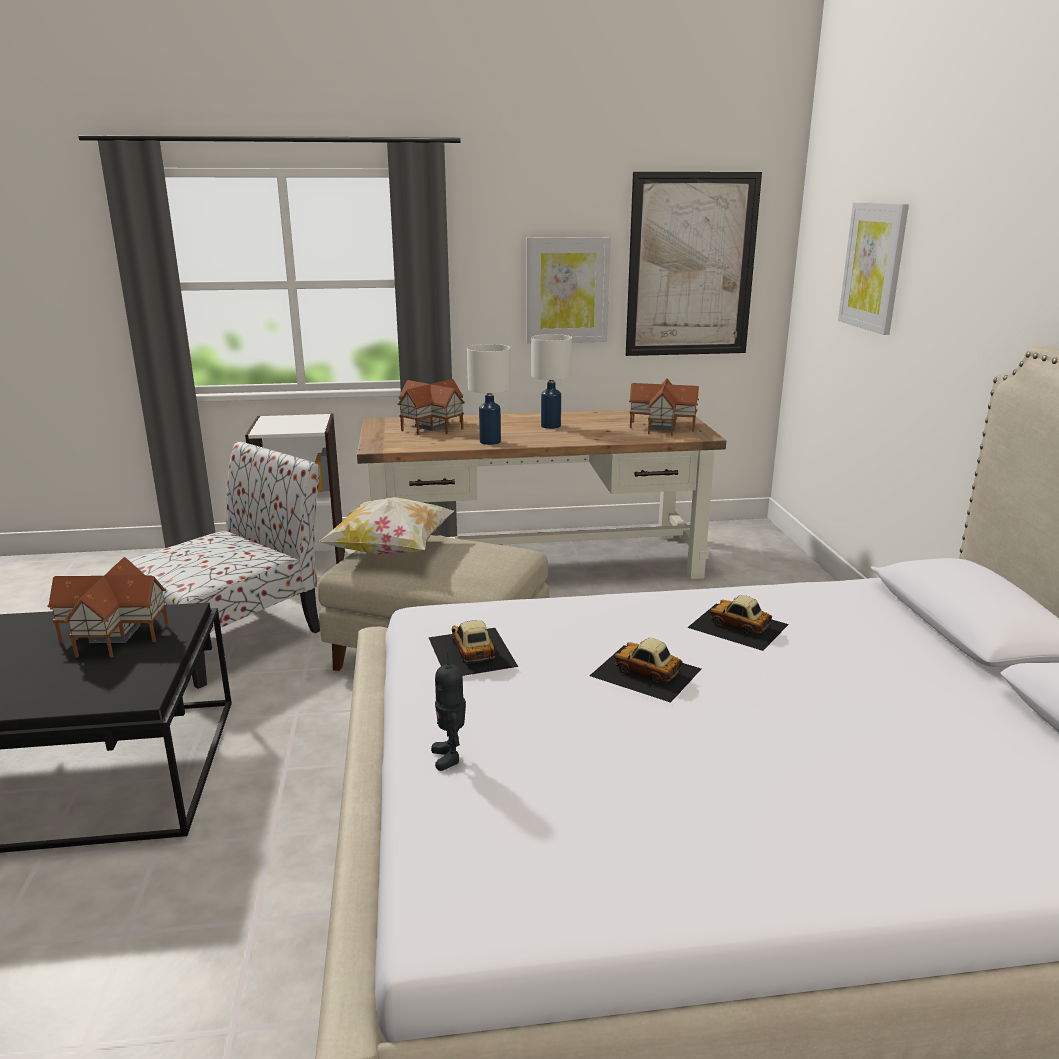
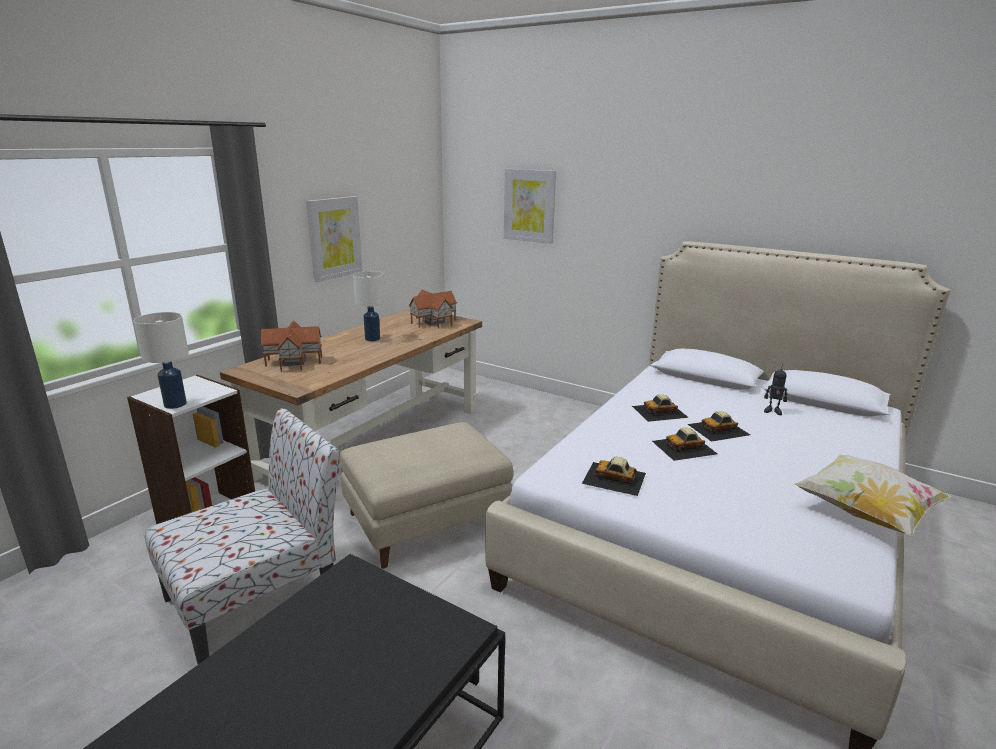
camera: 50 degrees left, 0 degrees up
(117, 633) = (339, 613): toy house -> none
(232, 637) = (258, 597): chair -> chair turned 60 degrees clockwise
(391, 550) = (391, 458): pillow -> pillow (865, 513)
(450, 757) = (717, 525): toy robot -> toy robot (773, 411)
(489, 442) = (364, 360): white table lamp -> white table lamp (174, 404)
(691, 266) = (398, 212): picture -> none
(766, 683) = (719, 429): none -> toy car

